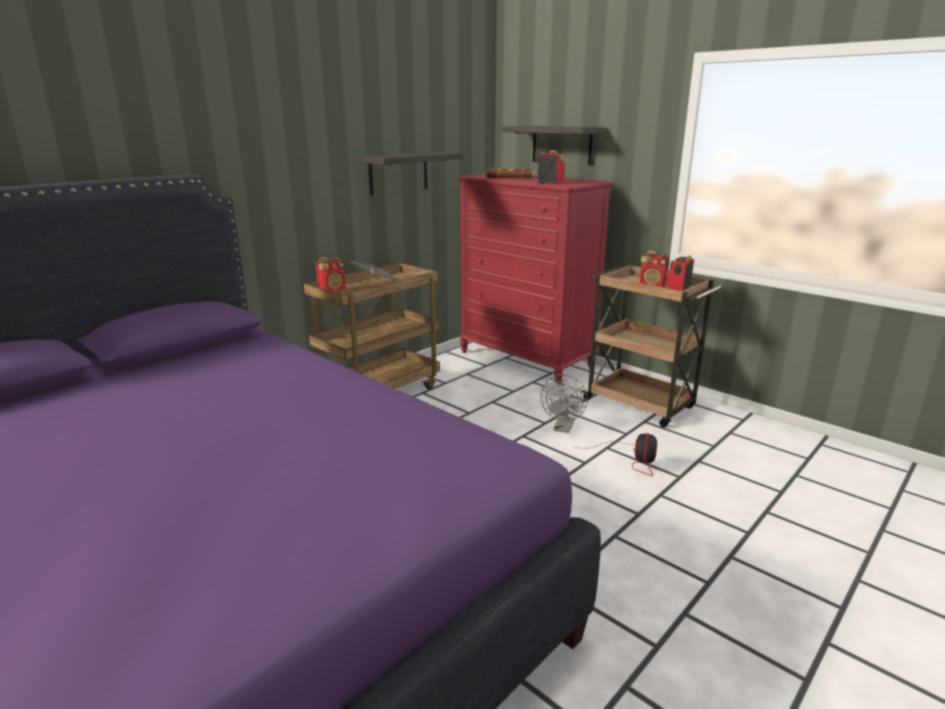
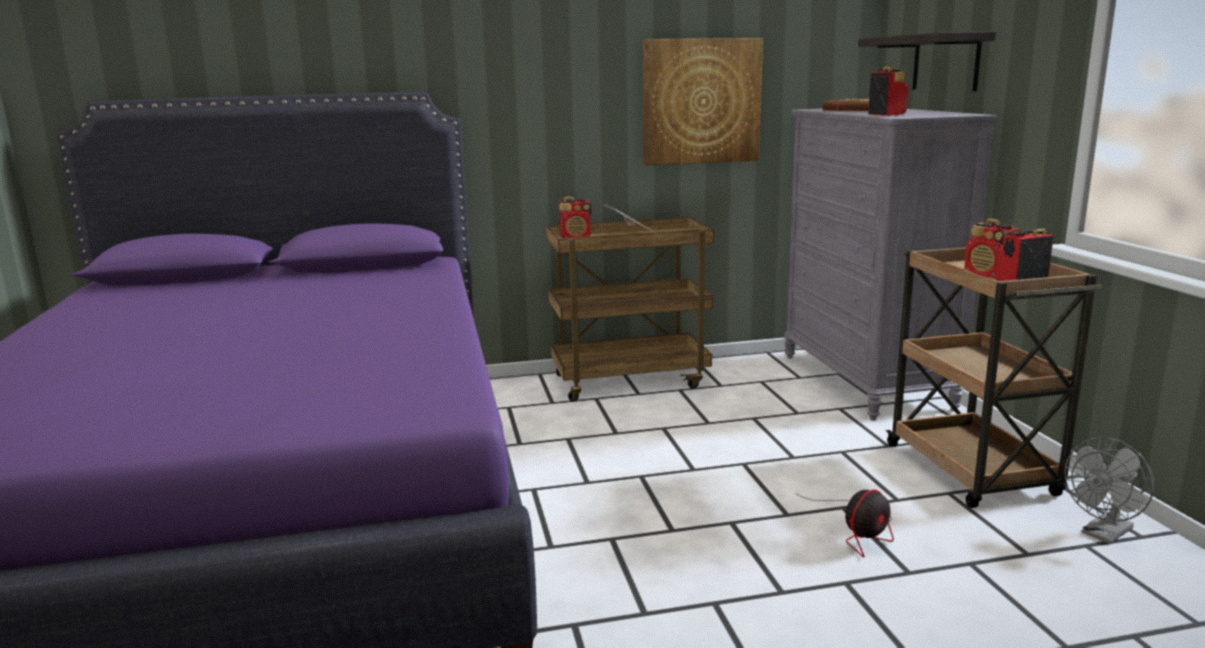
camera: 35 degrees right, 5 degrees down
(398, 173) = (701, 101): shelf -> picture
(526, 359) = (866, 381): red dresser -> grey dresser
(563, 428) = (810, 469): grey fan -> grey fan (1103, 534)

